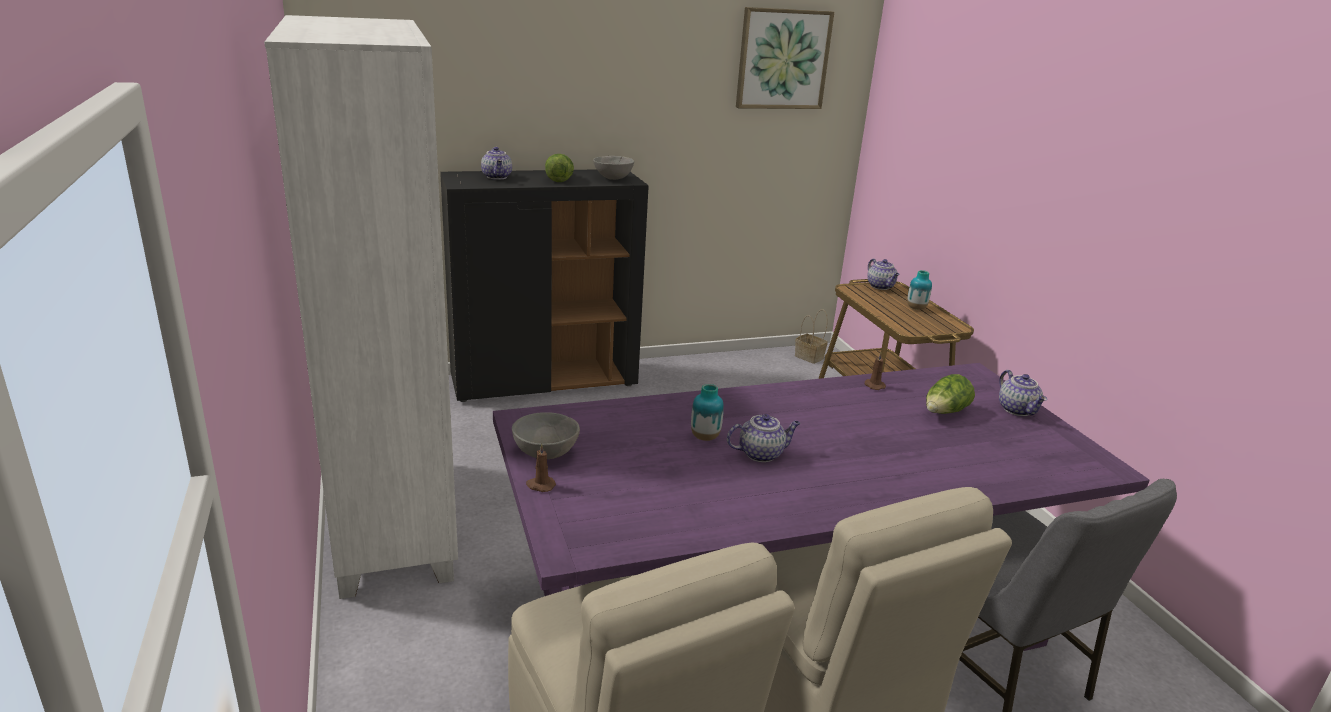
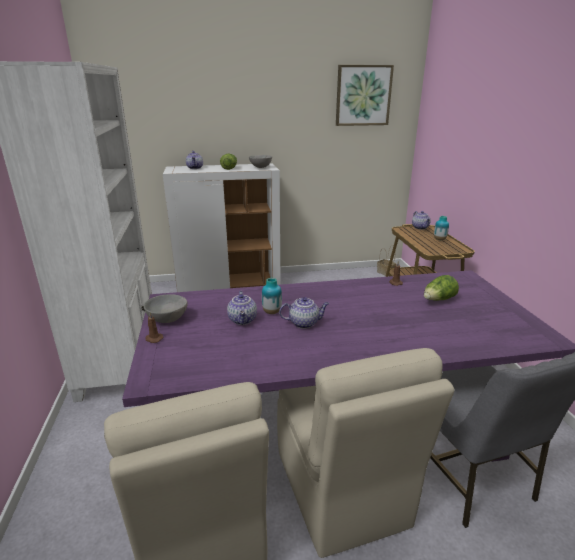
camera: 10 degrees right, 0 degrees up
(545, 381) = (229, 284): black cabinet -> white cabinet
(1018, 410) = (491, 299): teapot -> teapot (243, 320)

